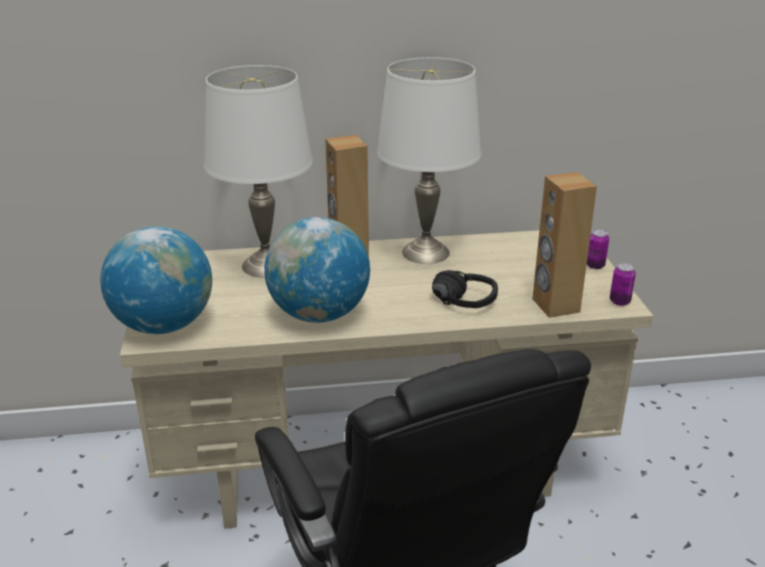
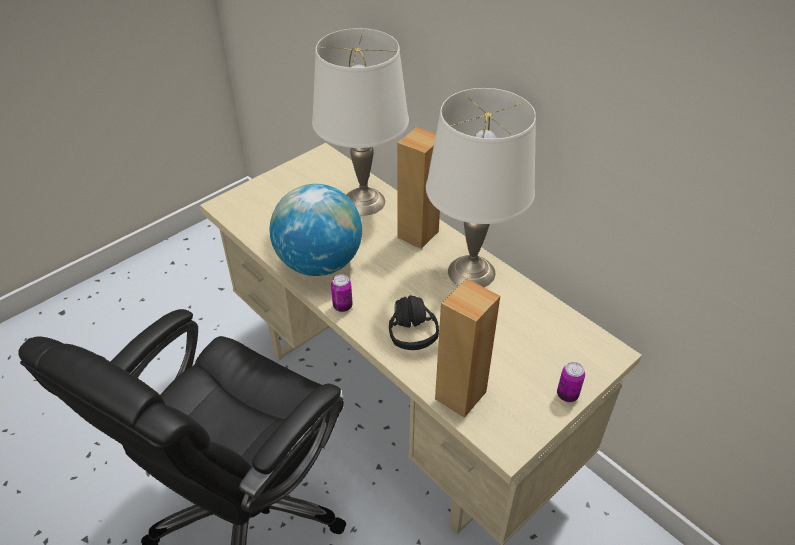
camera: 55 degrees right, 15 degrees up
(164, 325) = (245, 202): globe -> none
(619, 301) = (512, 440): can -> can (342, 306)

